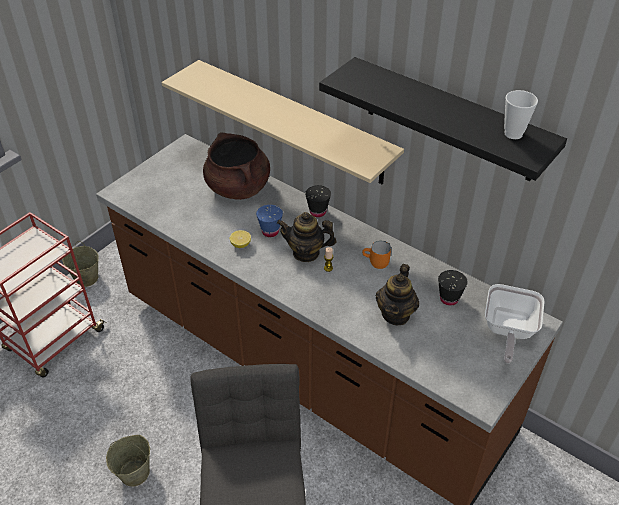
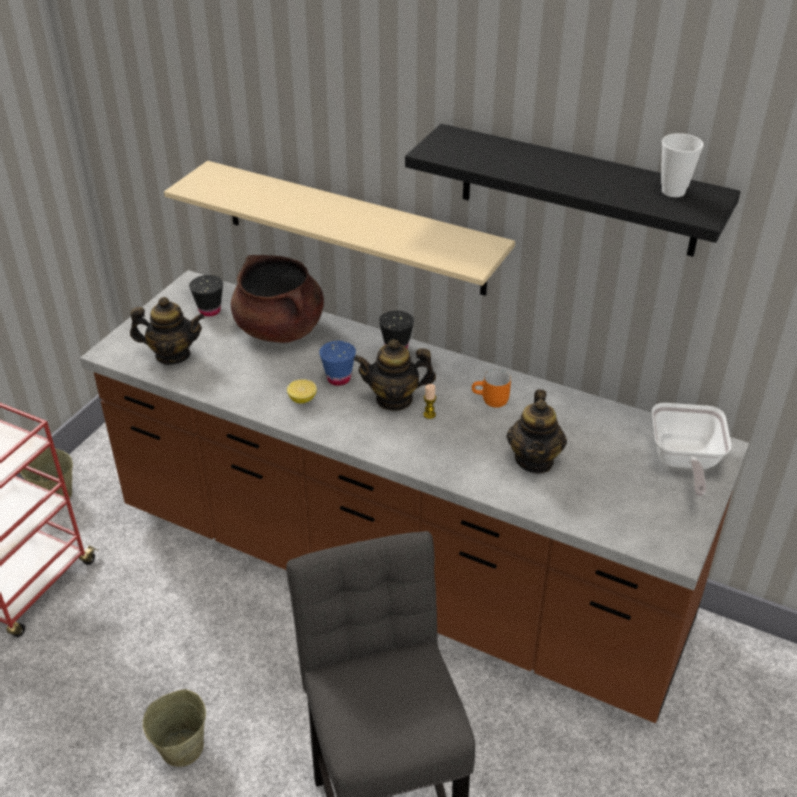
camera: 10 degrees left, 5 degrees down
(159, 199) = (172, 355): none -> teapot
(449, 299) = (598, 433): black cup -> black cup (210, 310)

